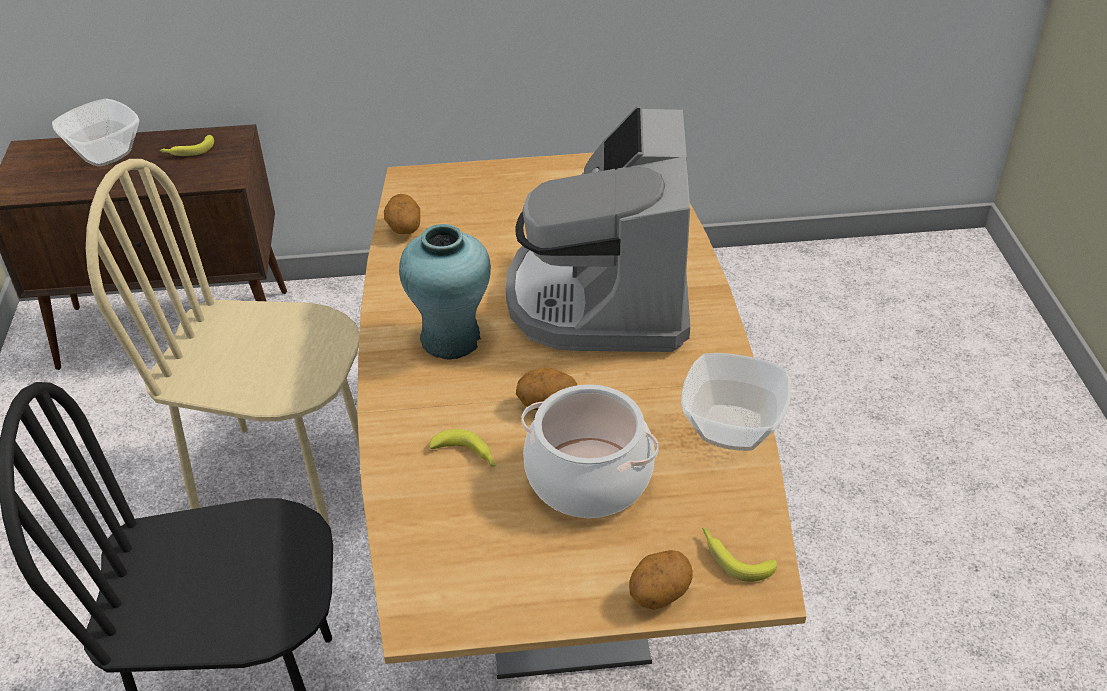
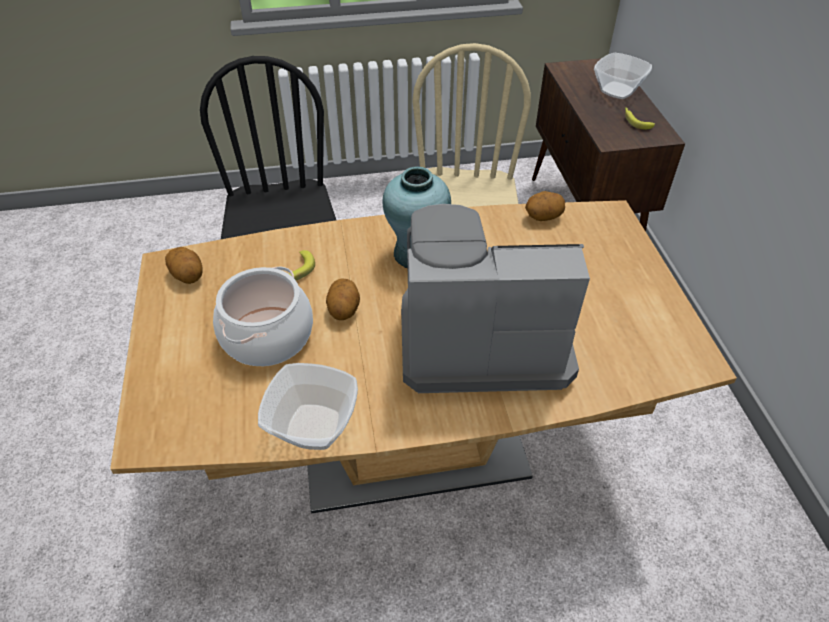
camera: 85 degrees right, 5 degrees up
(659, 594) = (153, 378): potato -> potato (188, 276)
(733, 557) = (175, 423): banana -> none

